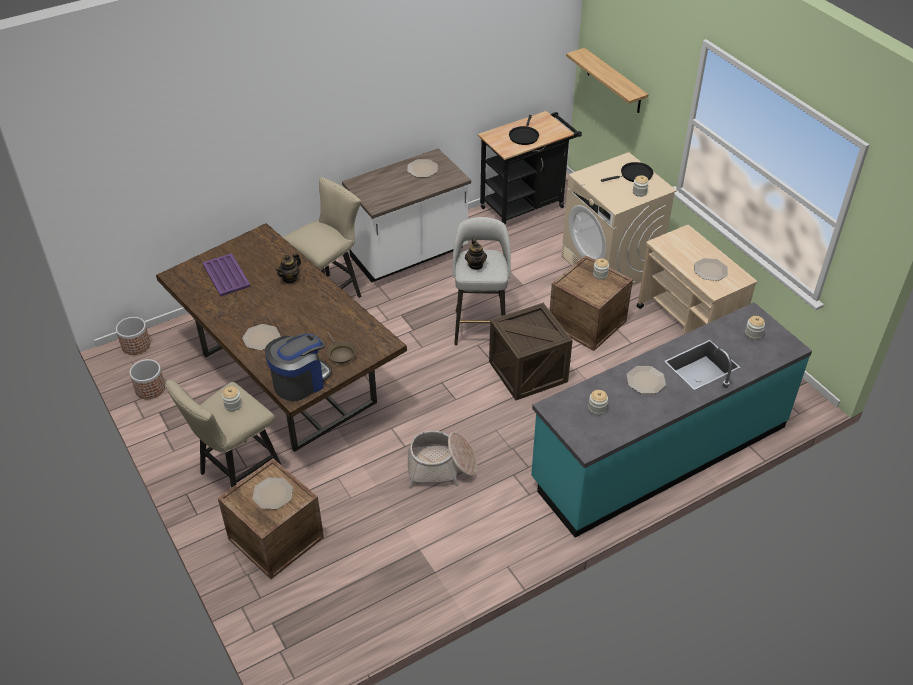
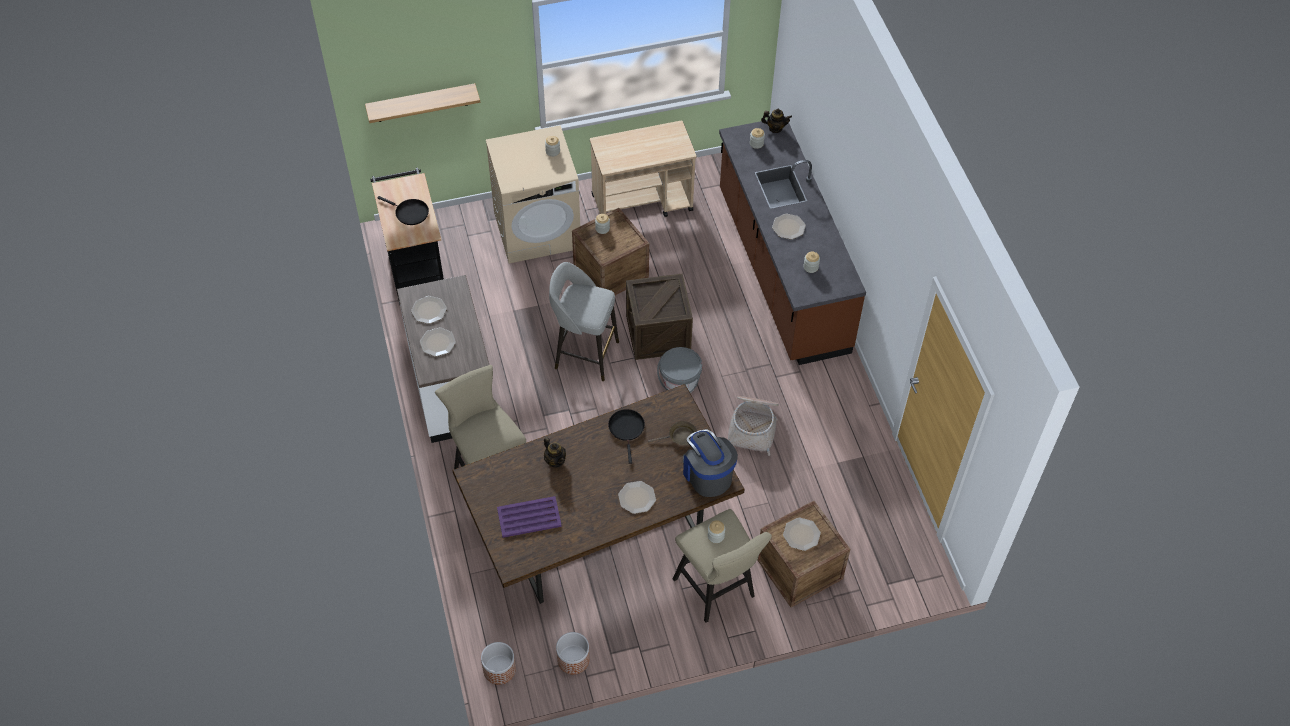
camera: 75 degrees left, 10 degrees up
(474, 399) = (679, 382): none -> grey bucket
(475, 265) = (586, 307): teapot -> teapot (775, 128)
(634, 175) = (525, 147): black frying pan -> black frying pan (627, 429)
(659, 453) = (781, 271): turquoise counter -> brown counter
(710, 270) = (657, 145): plate -> plate (438, 343)

